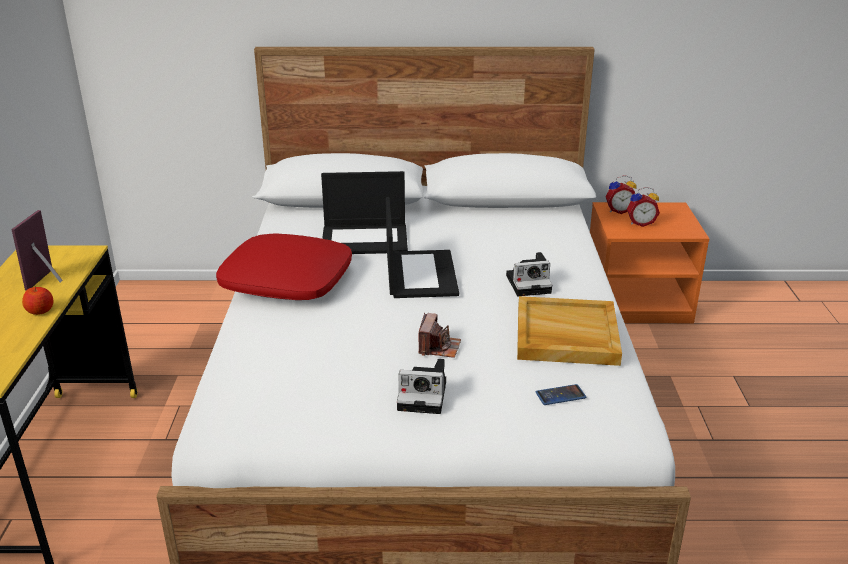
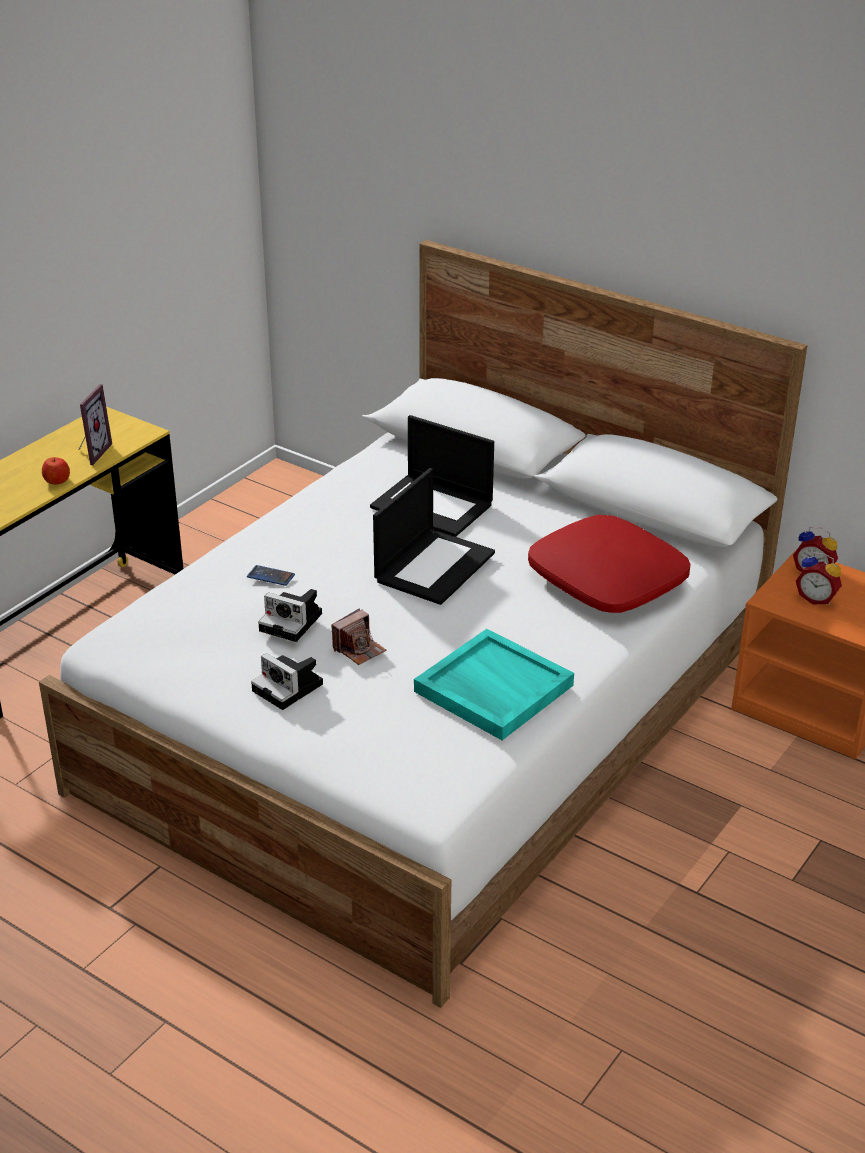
camera: 35 degrees right, 5 degrees up
(49, 281) = (90, 452): picture frame -> picture frame turned 150 degrees clockwise
(287, 281) = (307, 525): red pillow -> red pillow (608, 579)
(530, 283) = (533, 620): camera -> camera (293, 622)
(560, 395) = (404, 741): phone -> phone (271, 576)
(565, 335) = (492, 688): beige tray -> turquoise tray

